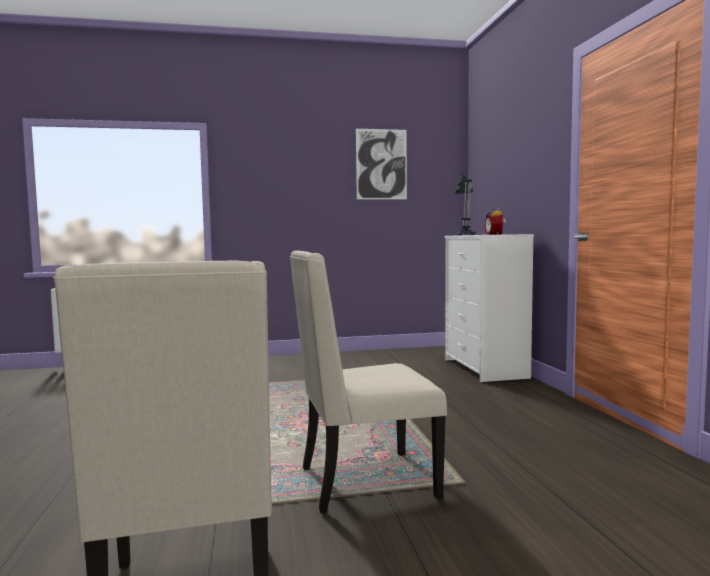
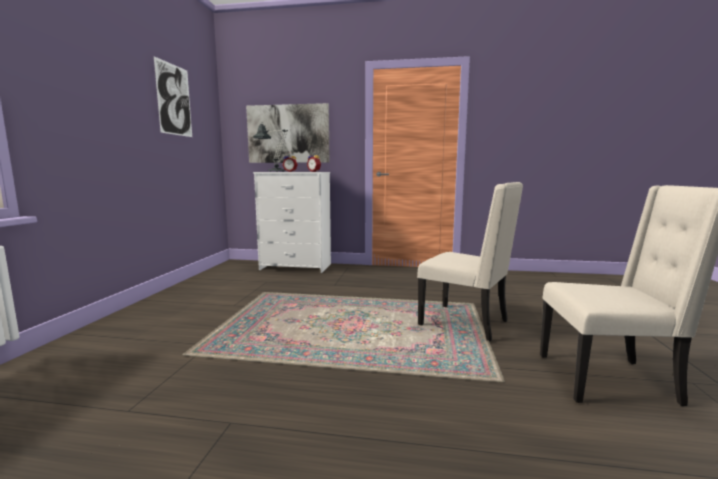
camera: 70 degrees left, 5 degrees up
(364, 482) = (466, 323): beige chair -> beige chair turned 60 degrees counterclockwise
(506, 182) = (288, 134): none -> picture

